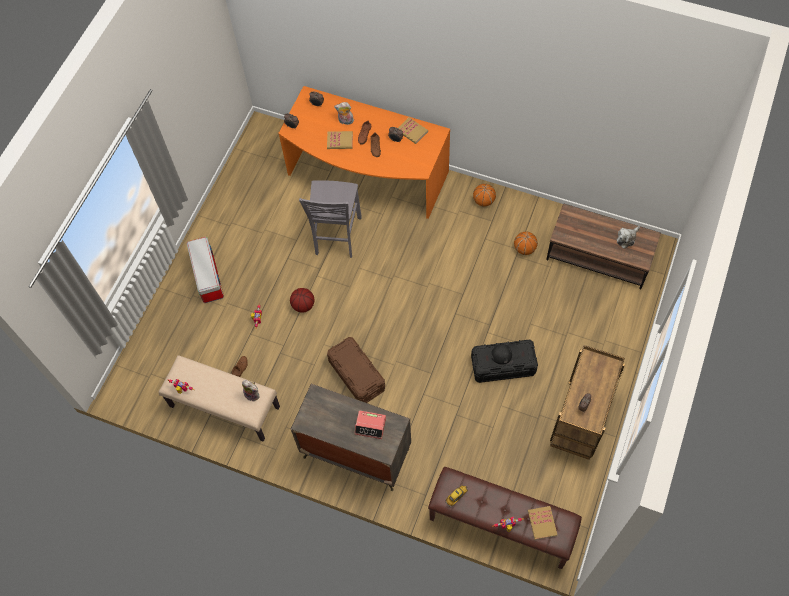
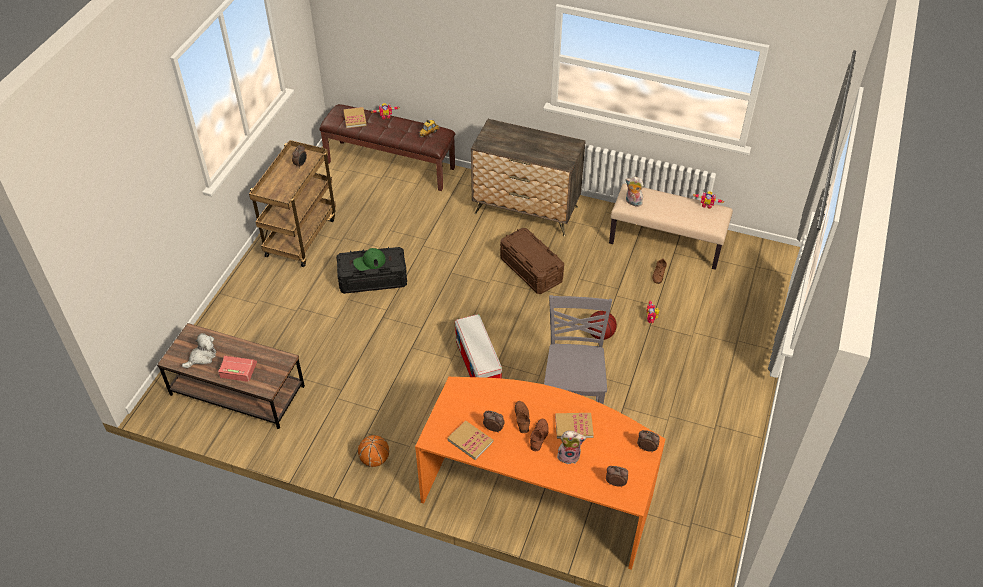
camera: 175 degrees right, 15 degrees down
(207, 276) = (725, 364): storage box -> storage box (478, 365)
(370, 426) = (508, 142): alarm clock -> alarm clock (238, 370)
(505, 353) = (369, 262): black cap -> green cap
(524, 249) = (329, 398): basketball -> none

